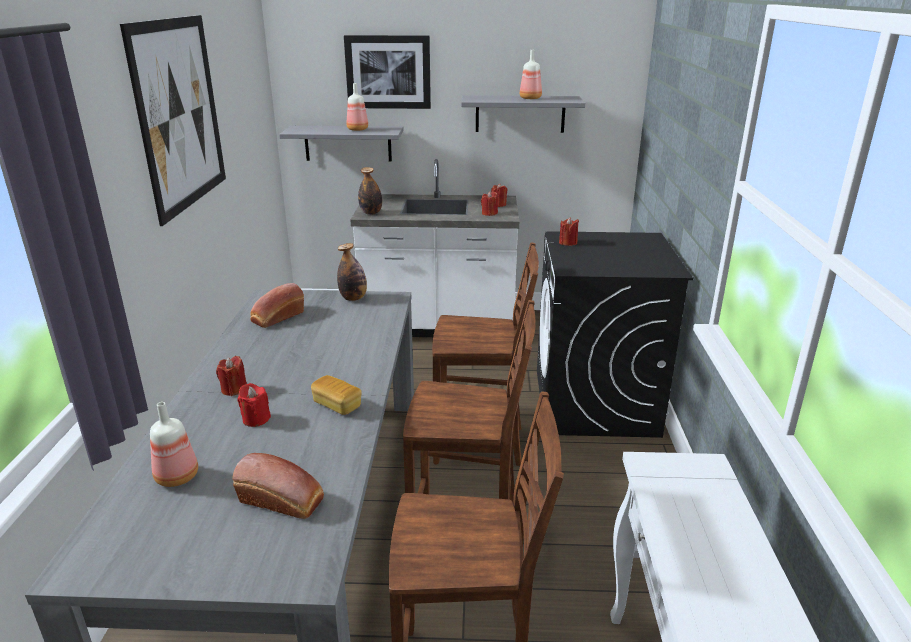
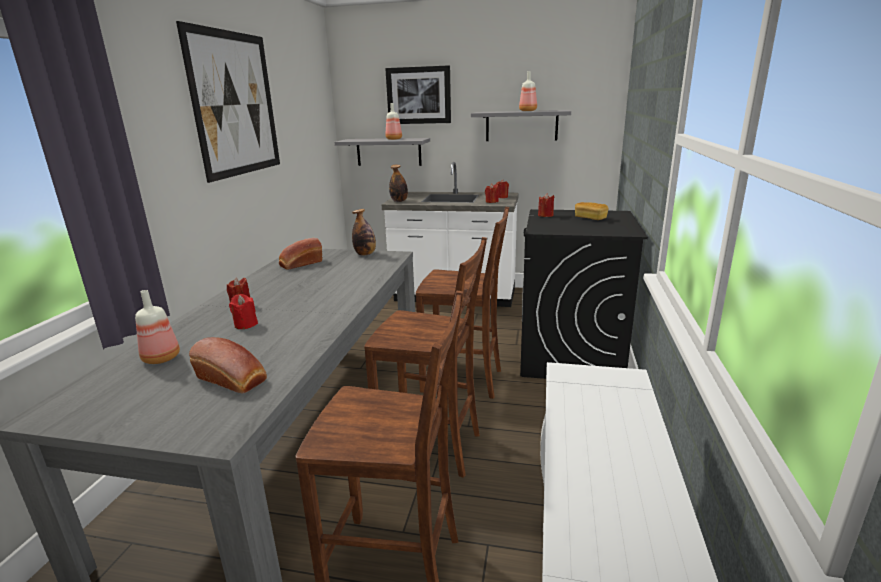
camera: 10 degrees right, 5 degrees down
(337, 405) = (314, 318): bread -> bread (590, 218)

